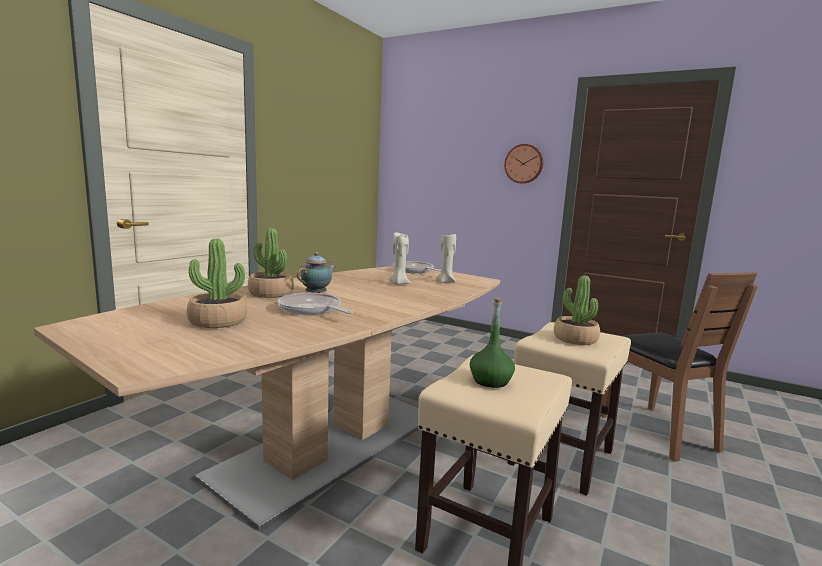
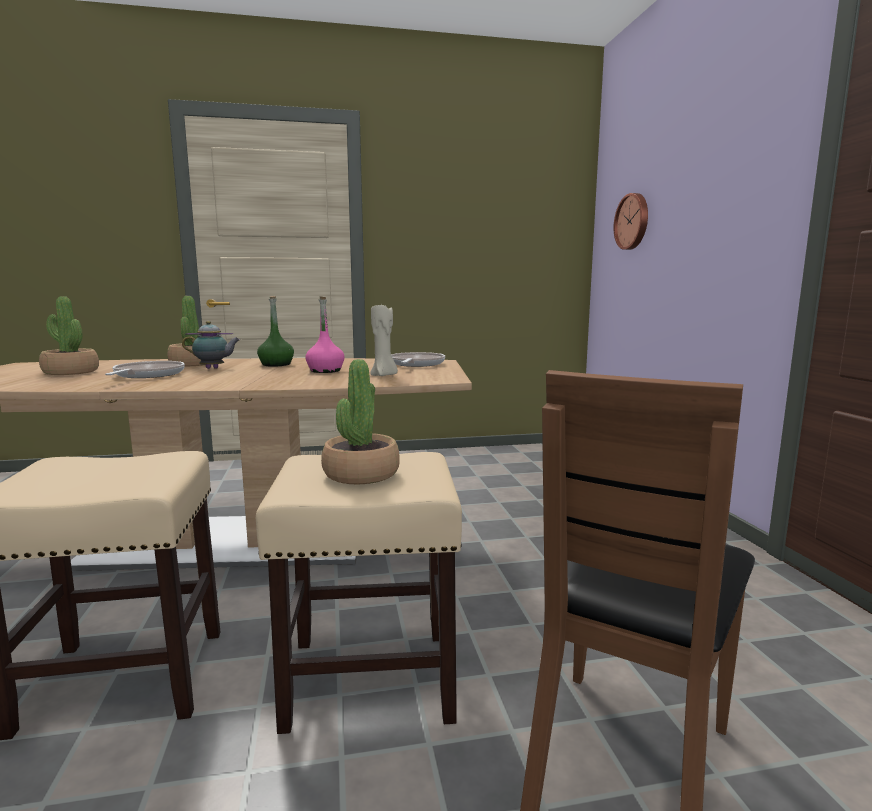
camera: 50 degrees right, 0 degrees up
(398, 284) = (325, 371): beige candle -> pink bottle
(491, 381) = (99, 471): green bottle -> green bottle (276, 364)
(524, 164) = (746, 192): wall clock -> wall clock (633, 221)

